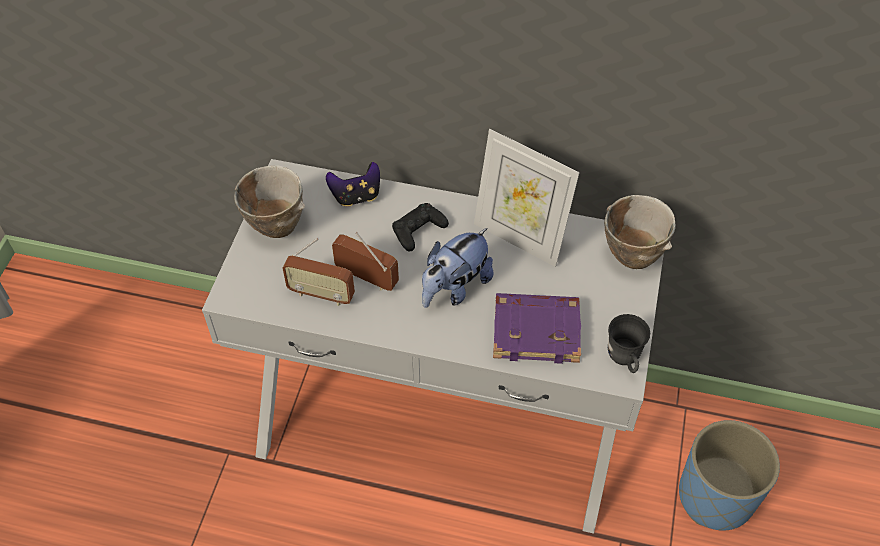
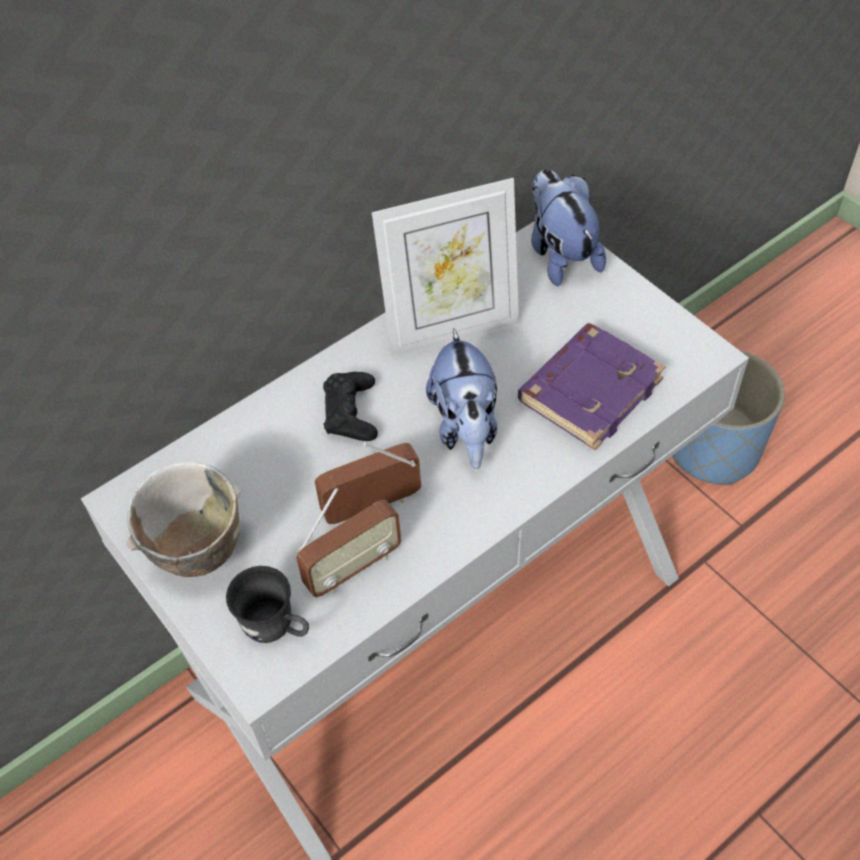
camera: 50 degrees left, 0 degrees up
(356, 196) = (237, 443): game controller -> none
(624, 361) = (689, 341): grey mug -> grey mug (277, 629)
(630, 256) = (560, 255): bowl -> plush toy

